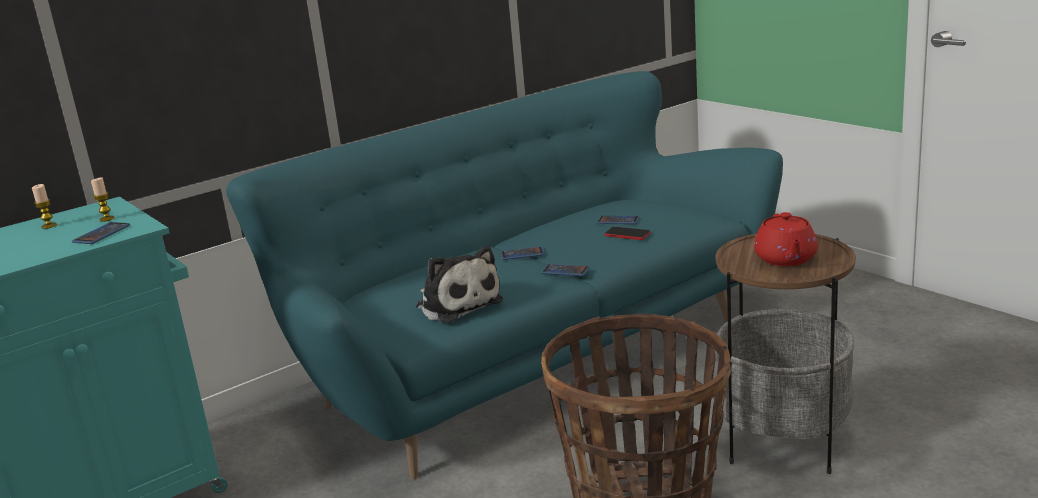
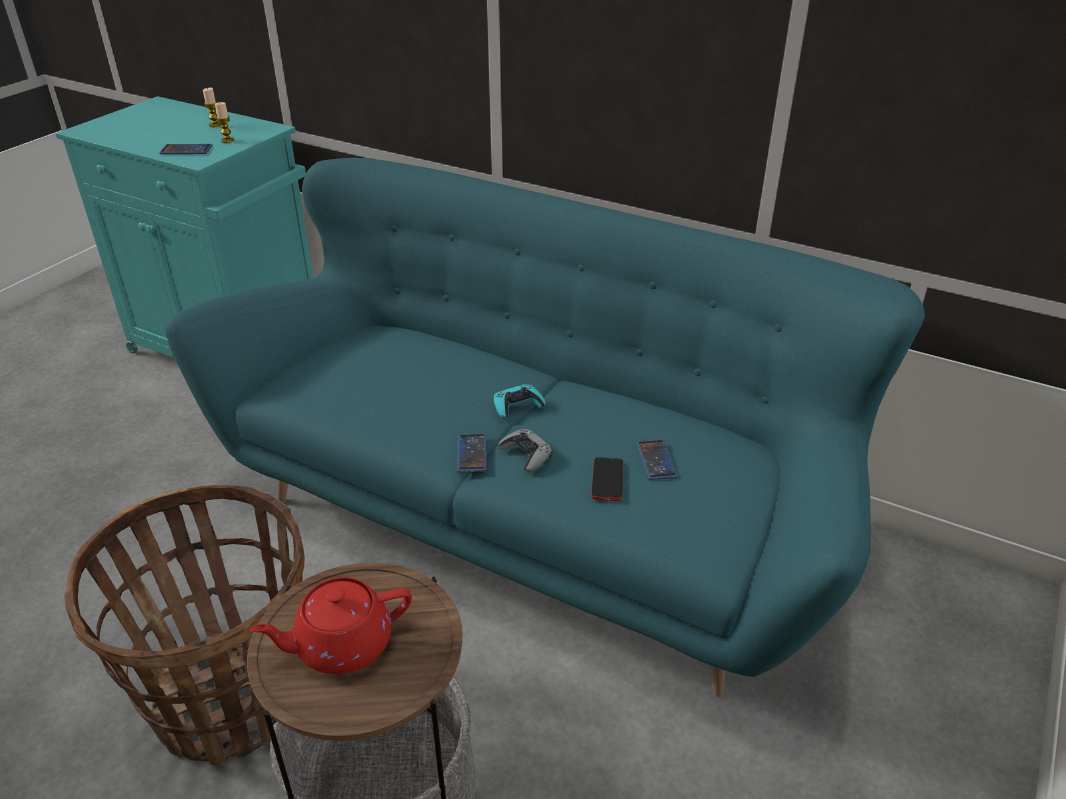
camera: 65 degrees right, 15 degrees up
(457, 303) = (363, 396): plush toy -> none
(522, 254) = (517, 406): phone -> turquoise game controller
(582, 254) = (526, 454): none -> grey game controller

